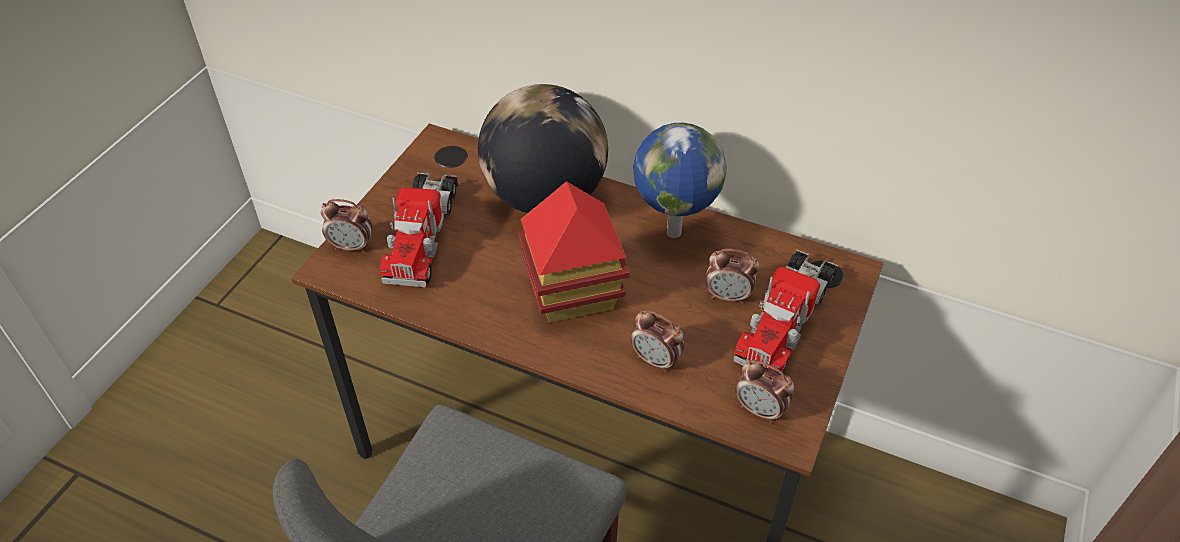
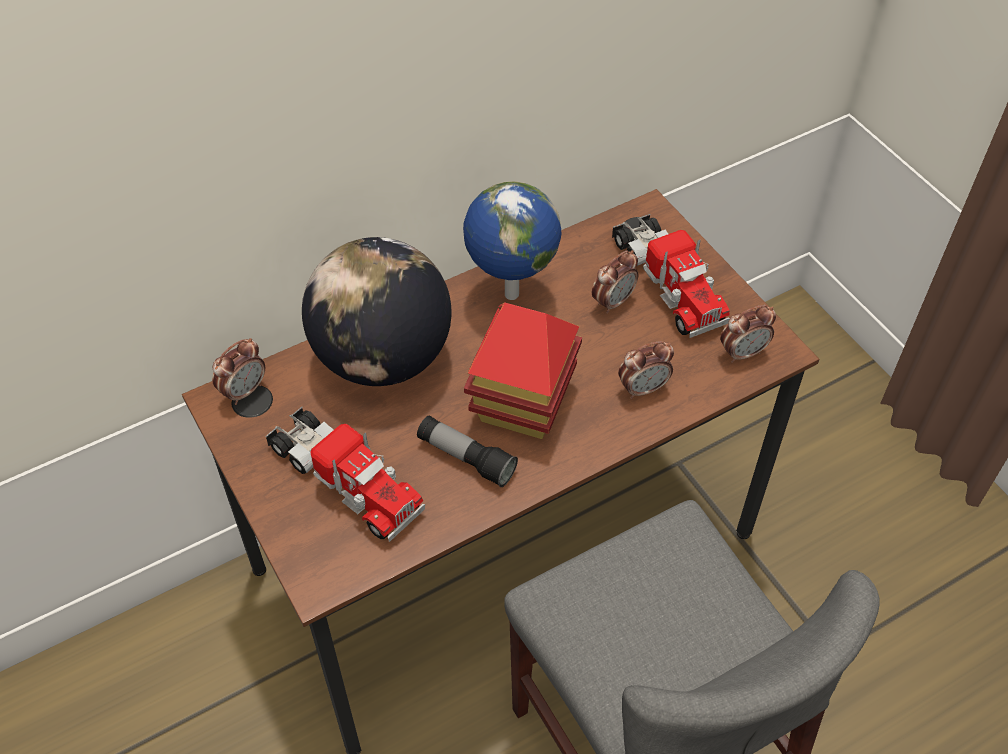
camera: 55 degrees left, 5 degrees up
(352, 246) = (306, 547): alarm clock -> alarm clock (244, 391)
(494, 288) = (466, 458): none -> flashlight

